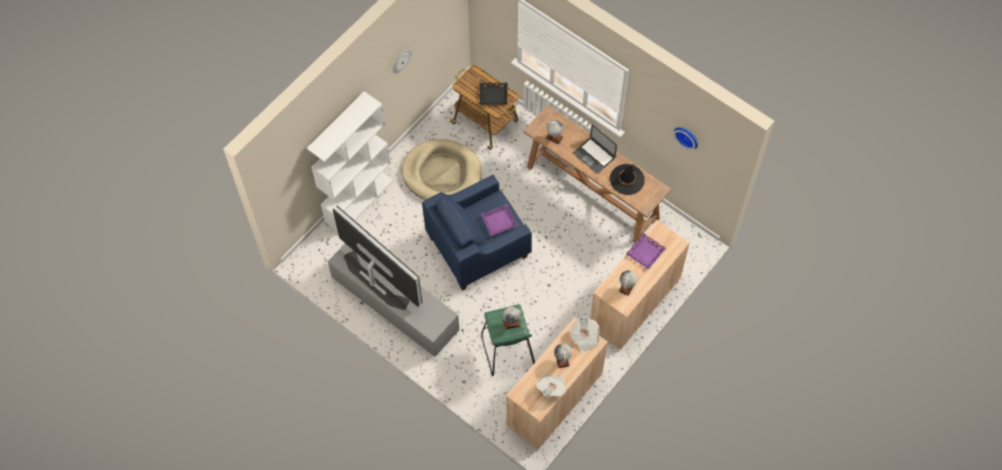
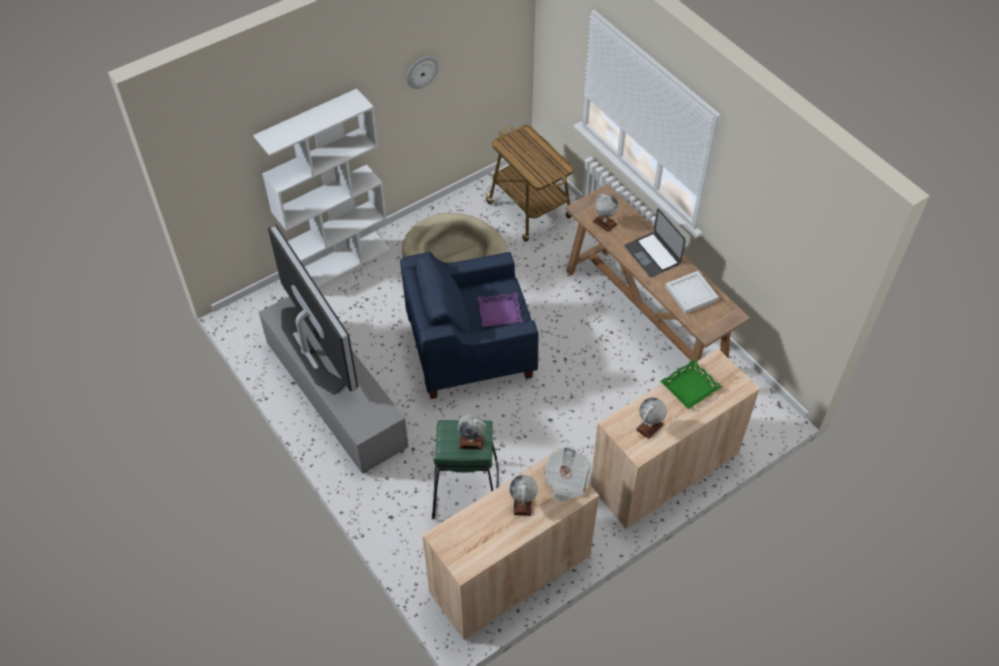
camera: 15 degrees right, 10 degrees down
(493, 96) = (540, 162): black tray -> none
(552, 388) = (494, 541): newspaper -> none
(627, 179) = (690, 293): black hat -> white tray
(645, 253) = (690, 387): purple tray -> green tray
(687, 136) = (787, 230): wall clock -> none

